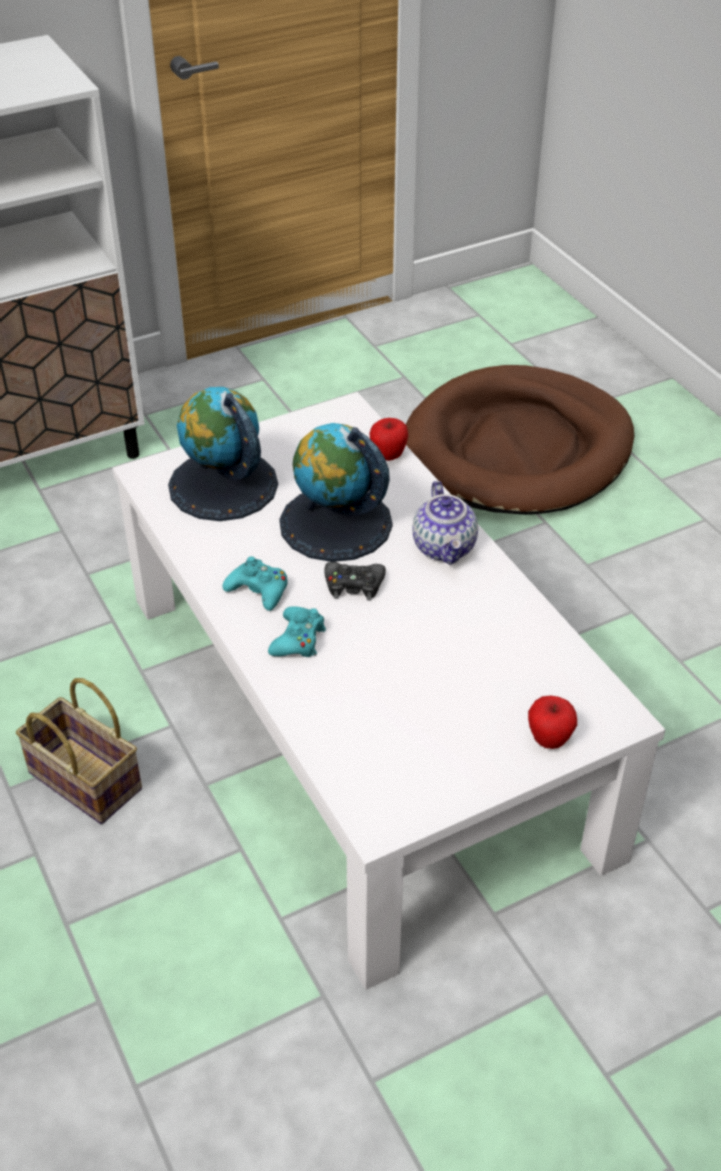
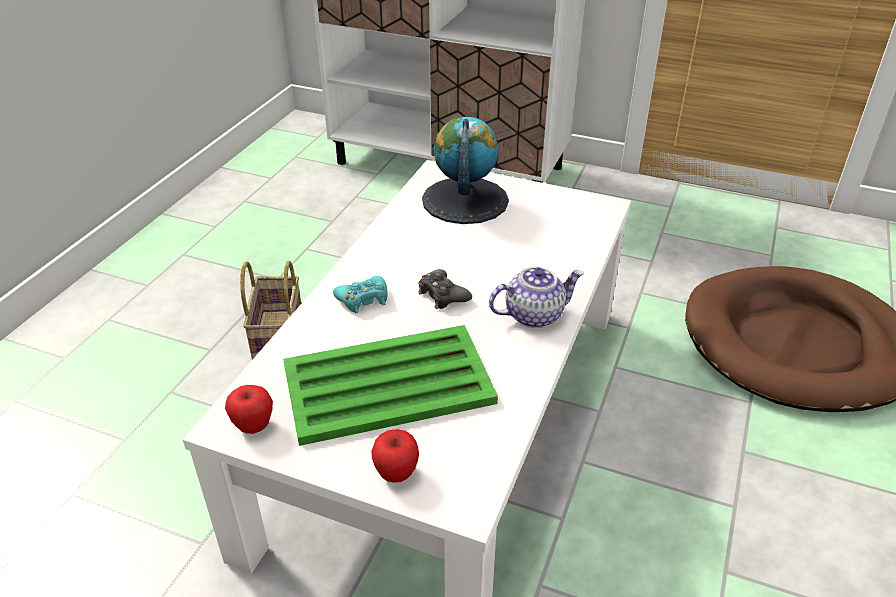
camera: 50 degrees right, 5 degrees down
(259, 590) = (389, 261): turquoise game controller -> none
(335, 524) = (491, 257): globe -> none
(388, 456) = (589, 243): apple -> apple (253, 426)
(436, 689) = (386, 384): none -> green tray
(445, 547) = (534, 314): teapot -> teapot turned 150 degrees counterclockwise

